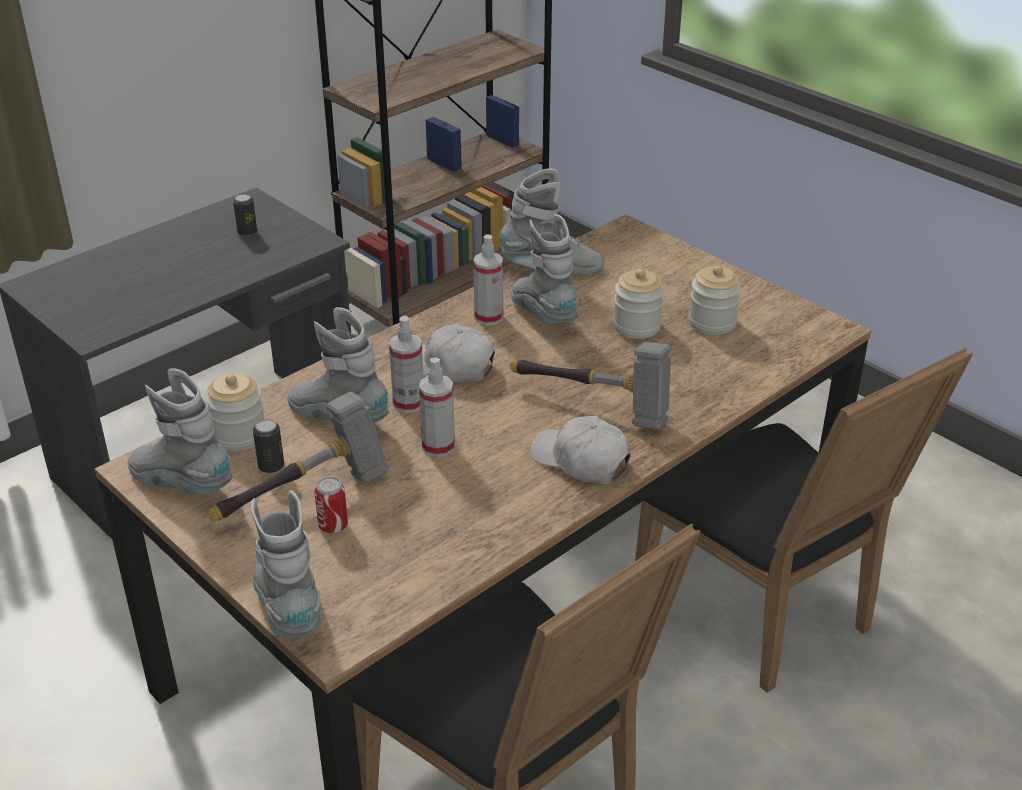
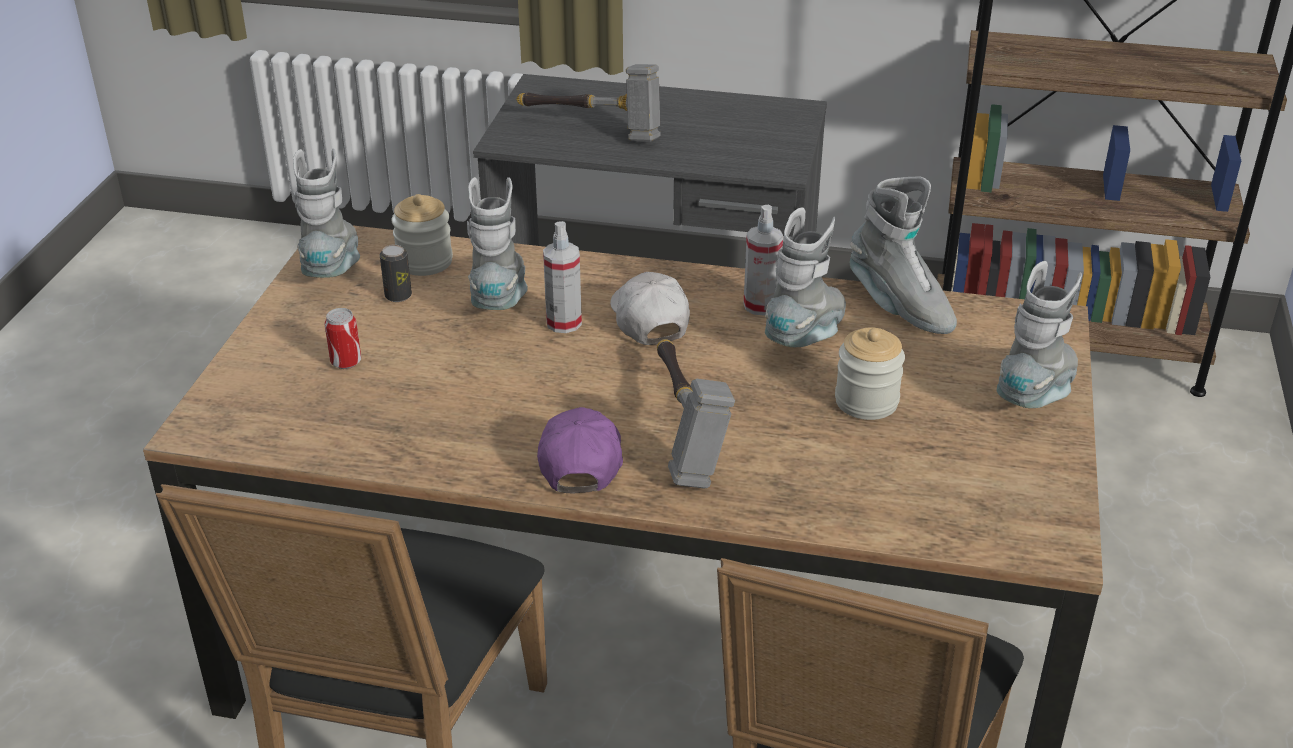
camera: 55 degrees right, 0 degrees up
(247, 232) = (746, 131): can -> none
(290, 609) = (220, 389): grey boot -> grey boot (1038, 394)
(305, 497) = (373, 331): hammer -> hammer (593, 130)
(438, 446) = (515, 367): spray bottle -> none
(580, 461) = (581, 460): white cap -> purple cap
(712, 323) = (944, 451): jar -> none

